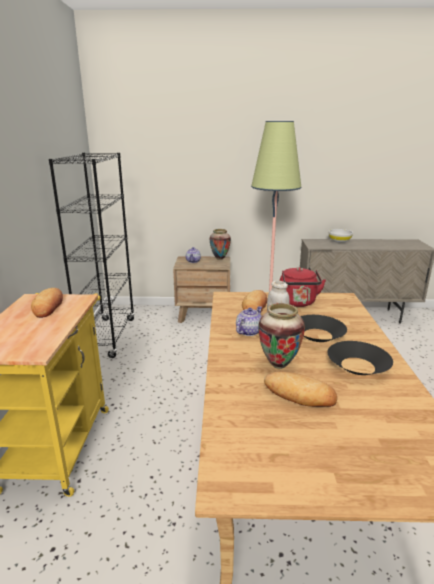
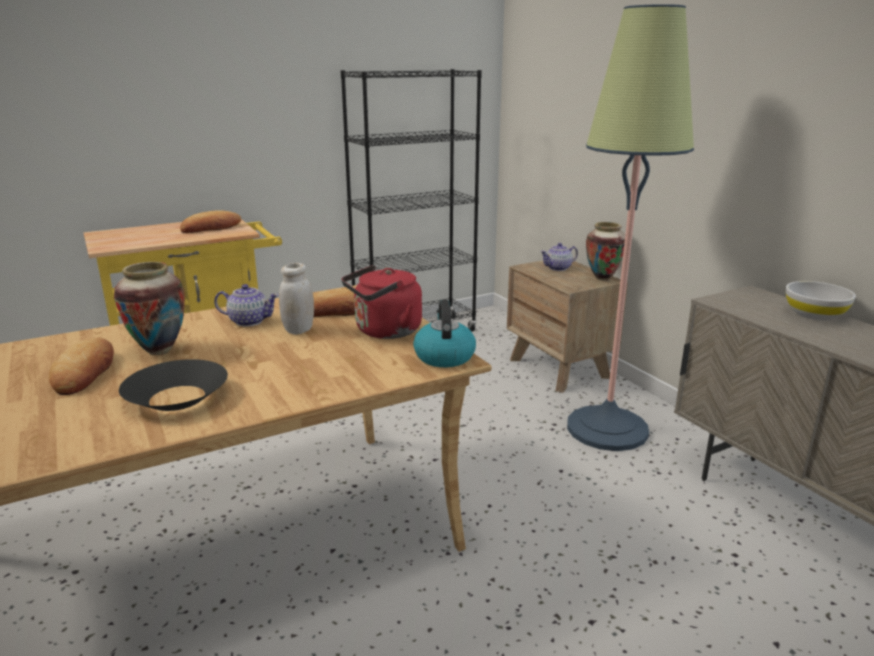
camera: 60 degrees right, 0 degrees up
(318, 335) = (268, 360): black bowl -> none
(339, 298) = (444, 356): none -> kettle

